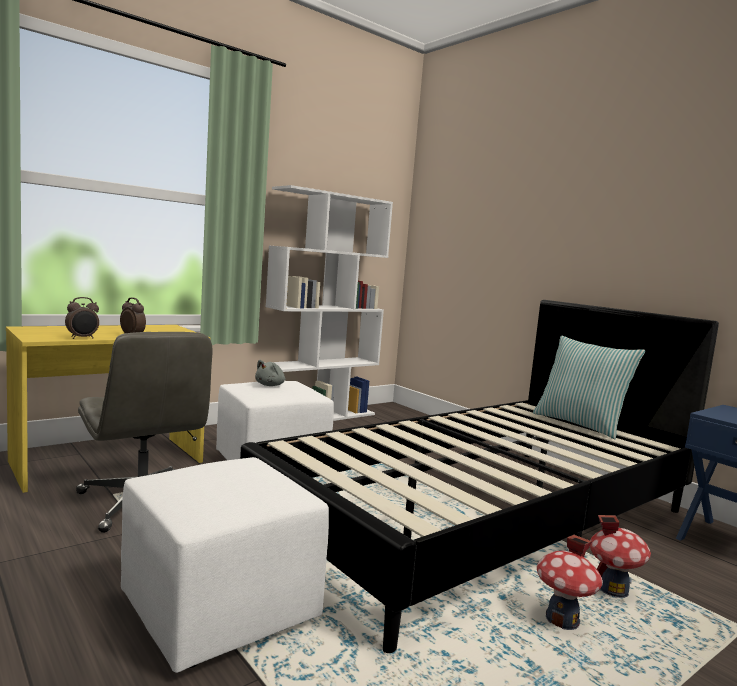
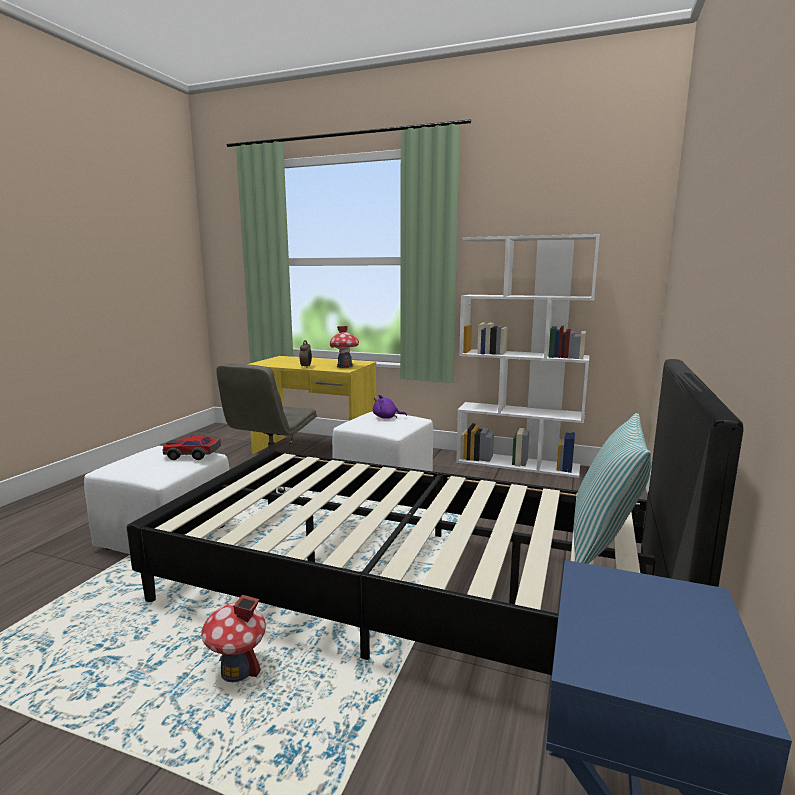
camera: 60 degrees right, 5 degrees up
(82, 338) = (276, 365): alarm clock -> none
(243, 465) = (192, 455): none -> toy car
(271, 385) = (386, 418): grey plush toy -> purple plush toy
(612, 591) = (326, 699): toy house -> toy house (345, 366)

